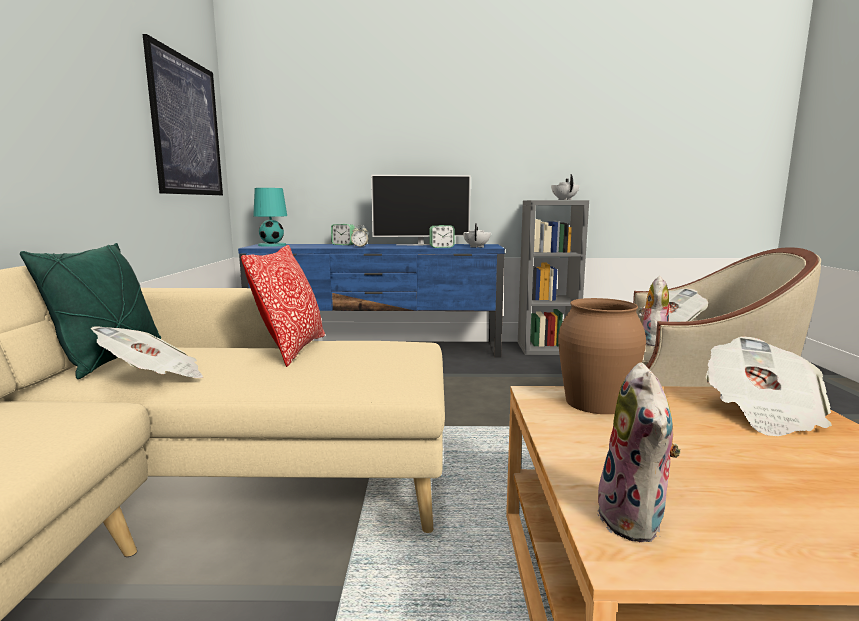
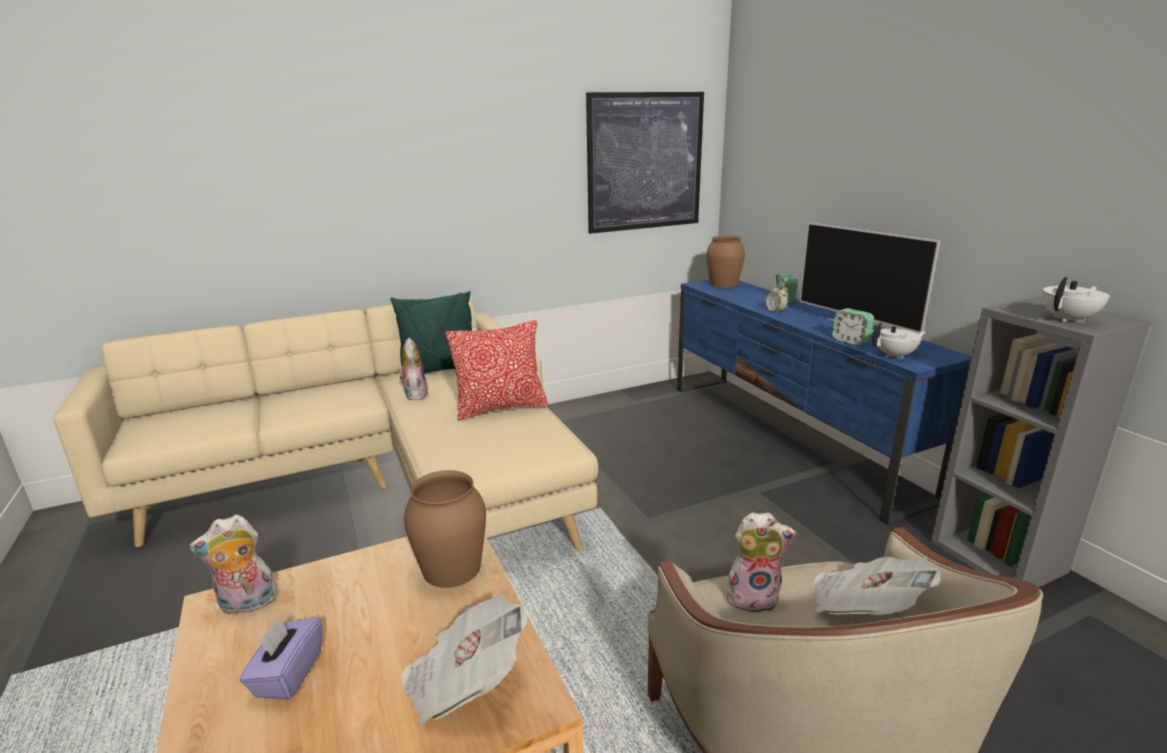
camera: 65 degrees right, 10 degrees up
(155, 377) = (414, 394): newspaper -> plush toy
(272, 245) = (724, 284): turquoise table lamp -> brown vase
(776, 491) = (288, 674): none -> purple tissue box

